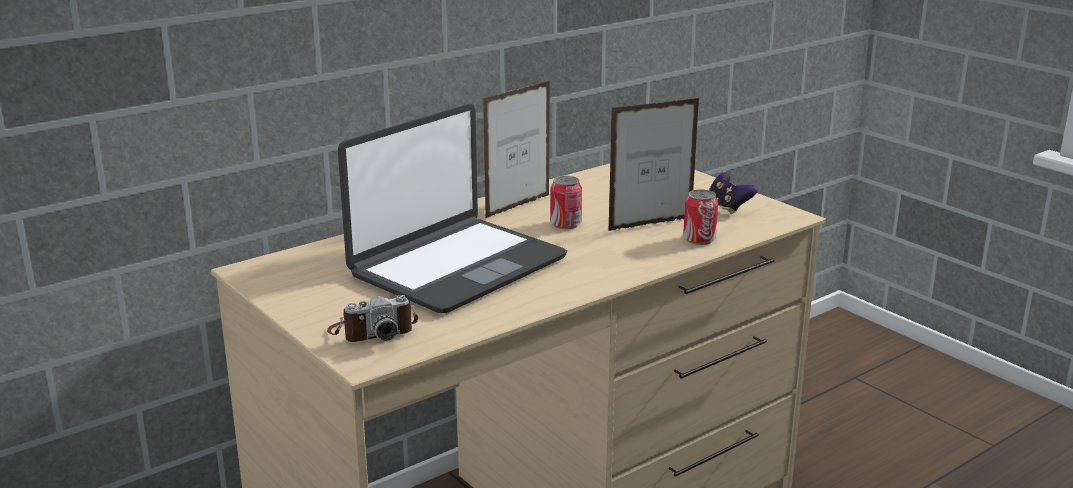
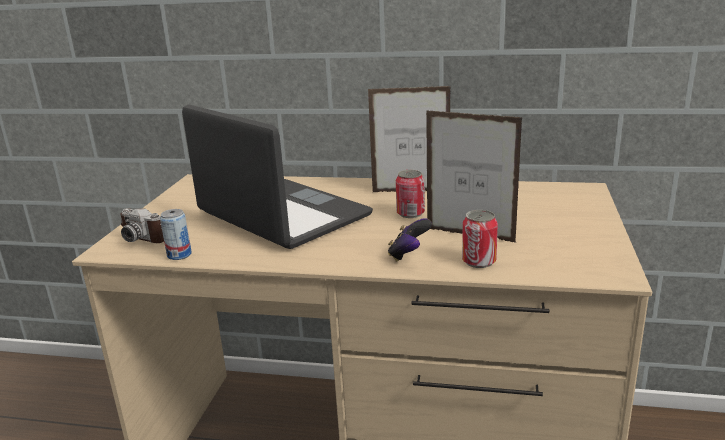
camera: 50 degrees right, 0 degrees up
(455, 332) = (179, 255): none -> can
(456, 266) = (282, 216): laptop -> laptop turned 135 degrees counterclockwise
(728, 208) = (568, 246): game controller -> game controller (409, 255)

